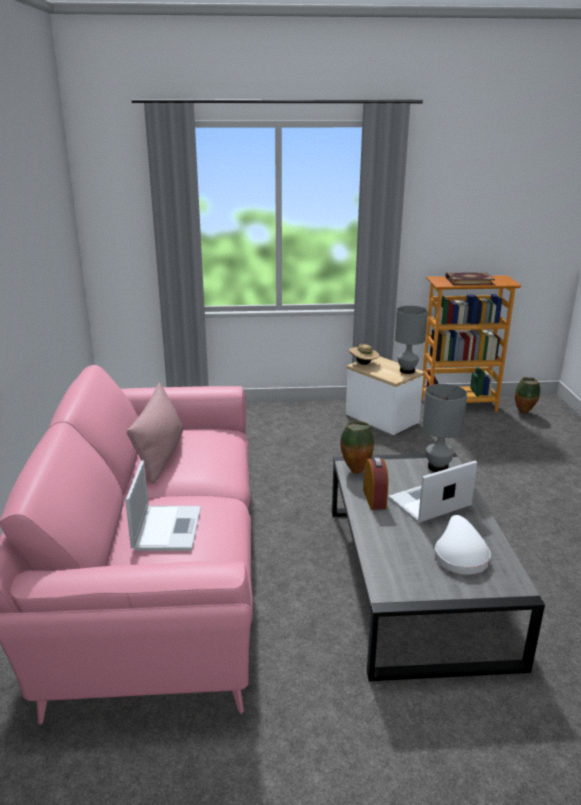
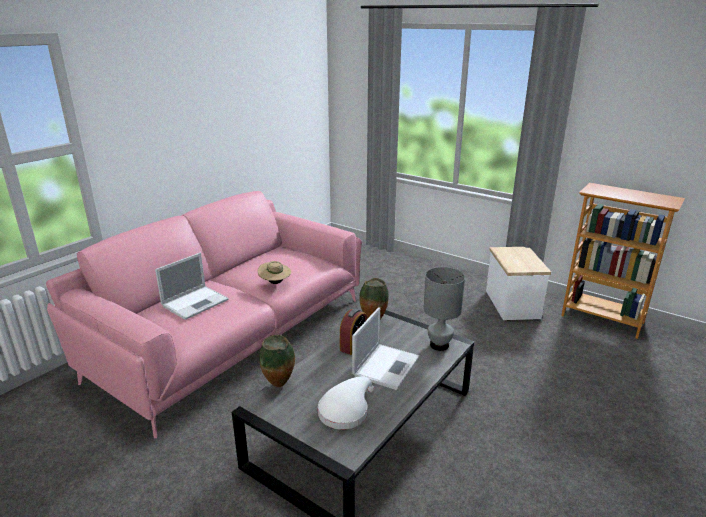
camera: 40 degrees right, 0 degrees up
(160, 455) = (262, 262): pink pillow -> none
(363, 364) = (505, 250): beige hat -> beige hat (275, 283)
(407, 371) = (535, 266): grey table lamp -> none
(428, 503) = (386, 365): laptop -> laptop turned 105 degrees clockwise
(469, 280) = (627, 194): book -> none
(524, 413) = (668, 350): vase -> vase (279, 386)

